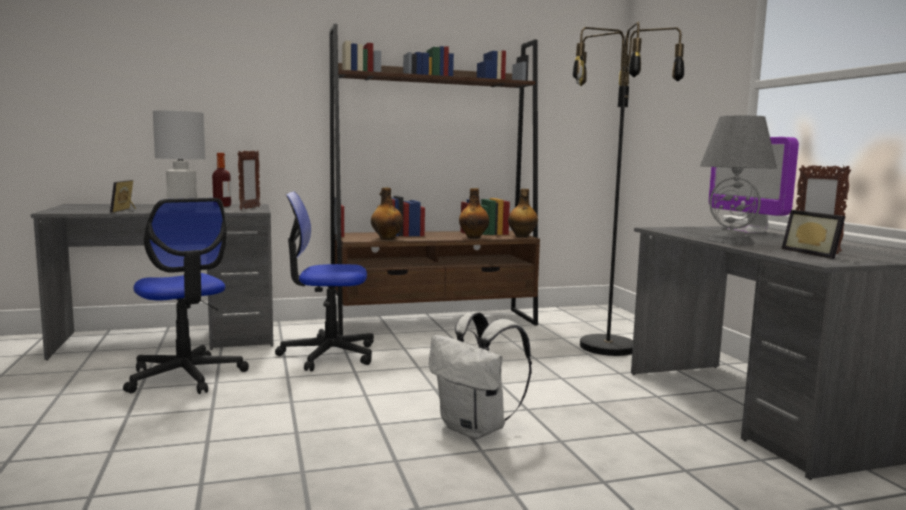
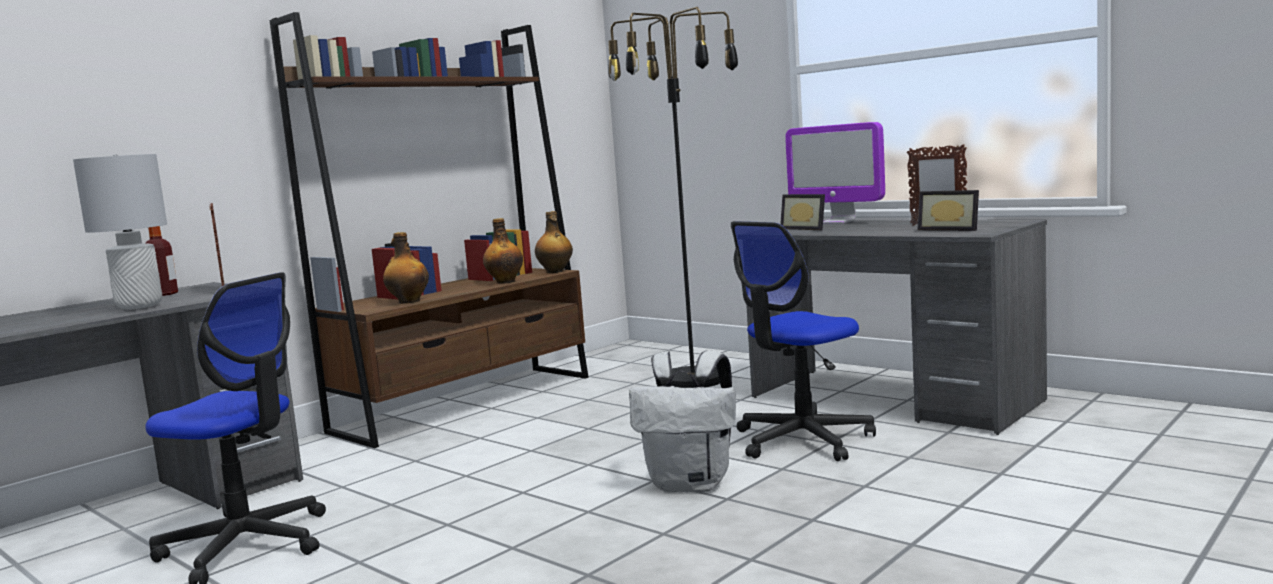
camera: 30 degrees left, 0 degrees up
(128, 210) = (51, 322): picture frame -> picture frame (806, 228)
(328, 354) = (398, 469): office chair -> office chair (802, 440)
(731, 240) = (859, 231): grey table lamp -> none

